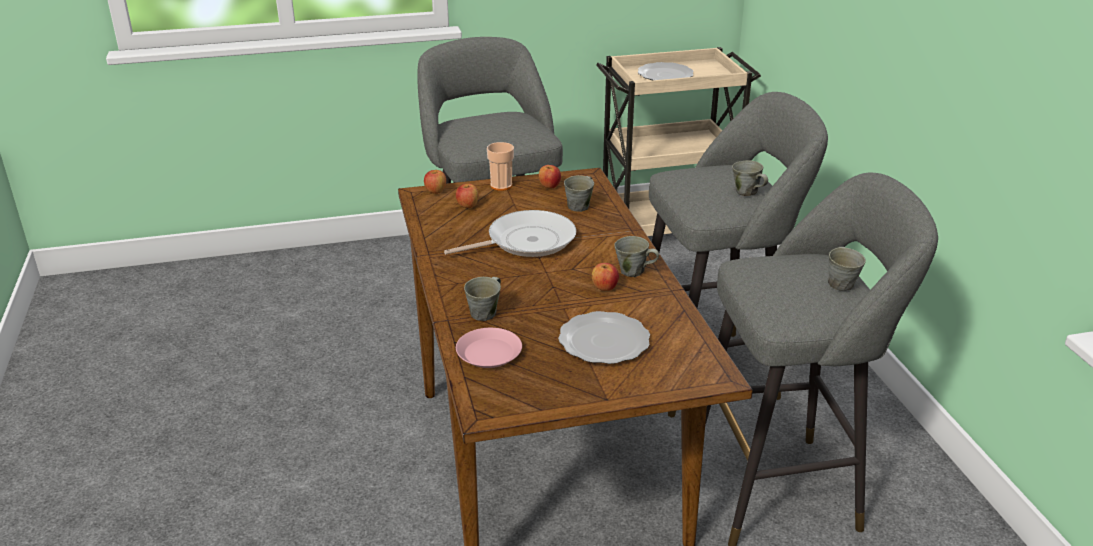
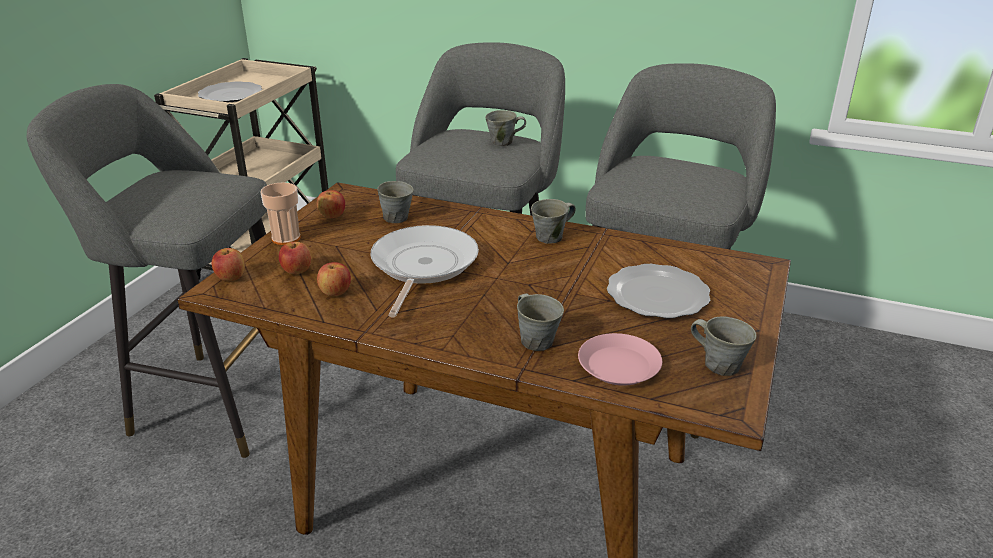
camera: 55 degrees left, 0 degrees up
(604, 288) = (563, 260): apple -> apple (335, 292)
(841, 283) = (688, 165): grey mug -> grey mug (719, 364)

